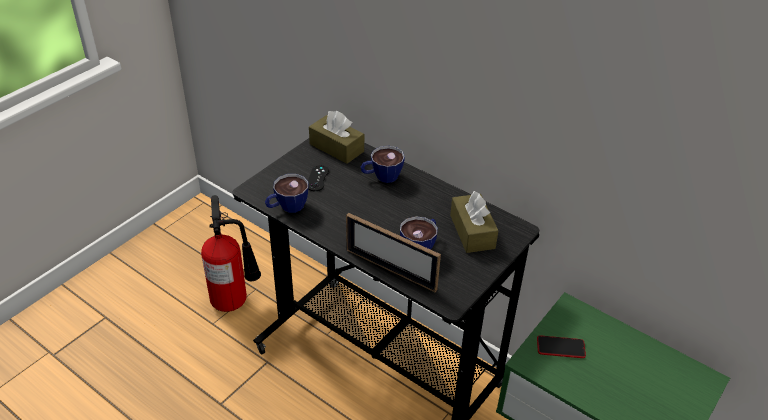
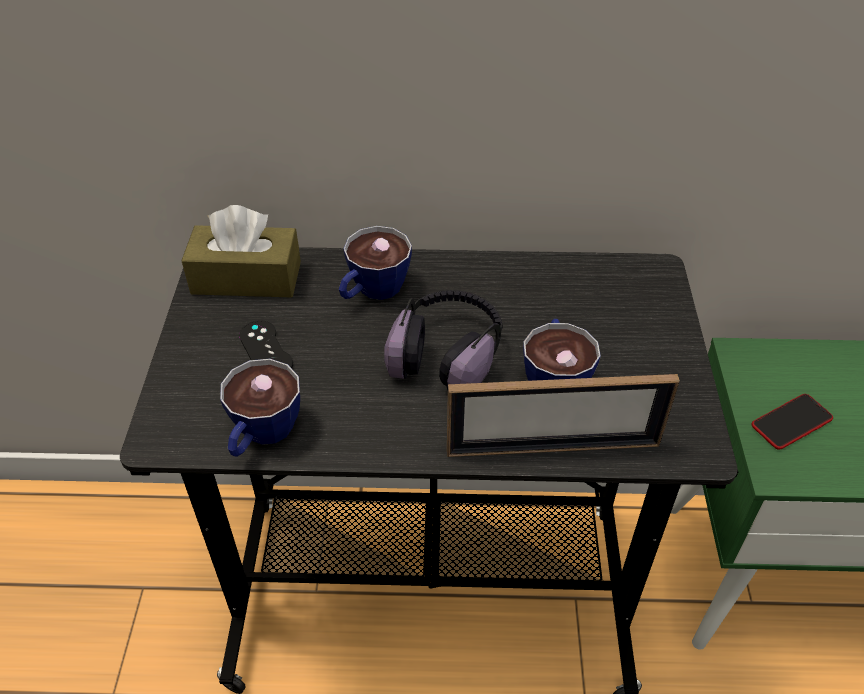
camera: 35 degrees left, 5 degrees up
(234, 299) = (120, 628): fire extinguisher -> none
(386, 215) = (448, 354): none -> headphones
(472, 232) = (600, 310): brown tissue box -> none

